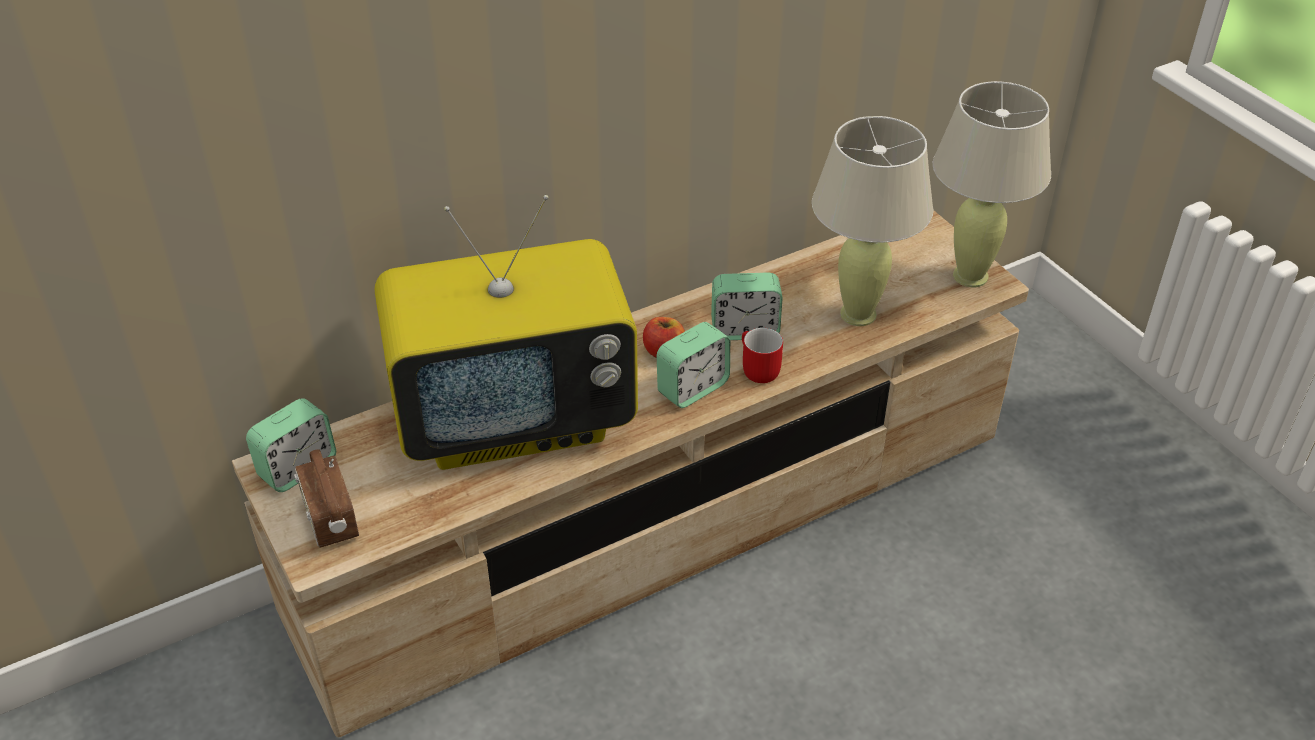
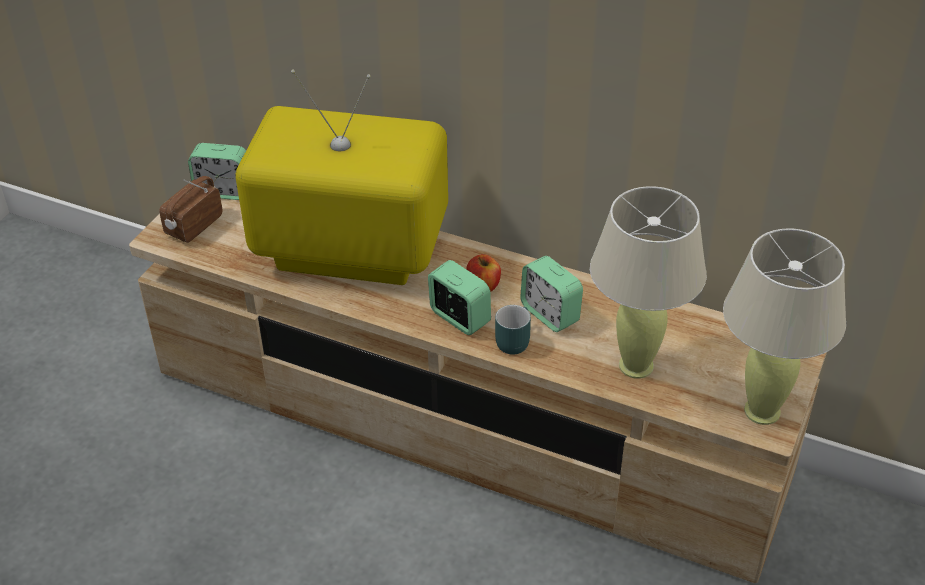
camera: 55 degrees right, 0 degrees up
(516, 419) = (348, 253): television -> television turned 150 degrees clockwise
(692, 388) = (459, 318): alarm clock -> alarm clock turned 150 degrees counterclockwise
(755, 369) = (512, 339): red mug -> turquoise mug

